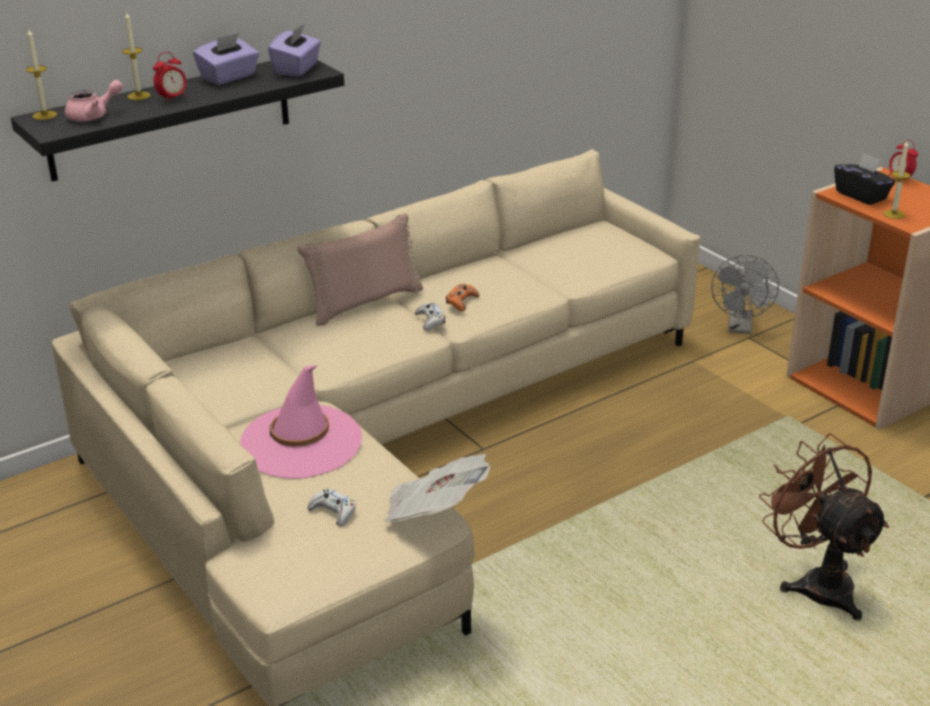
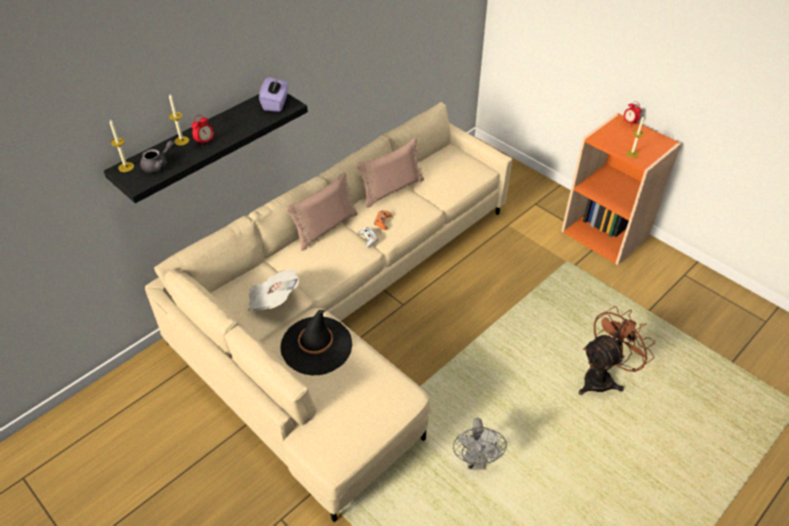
camera: 10 degrees left, 15 degrees up
(93, 116) = (159, 165): pink teapot -> grey teapot
(229, 77) = (234, 116): purple tissue box -> none
(301, 442) = (316, 346): pink hat -> black hat
(333, 512) = (349, 397): white game controller -> none
(435, 511) = (407, 389): newspaper -> newspaper (273, 300)
(488, 266) = (391, 190): none -> beige pillow
(740, 328) = (529, 197): grey fan -> grey fan (476, 461)
(817, 583) = (603, 378): brown fan -> brown fan turned 90 degrees clockwise
(861, 195) = (611, 139): black tissue box -> none

